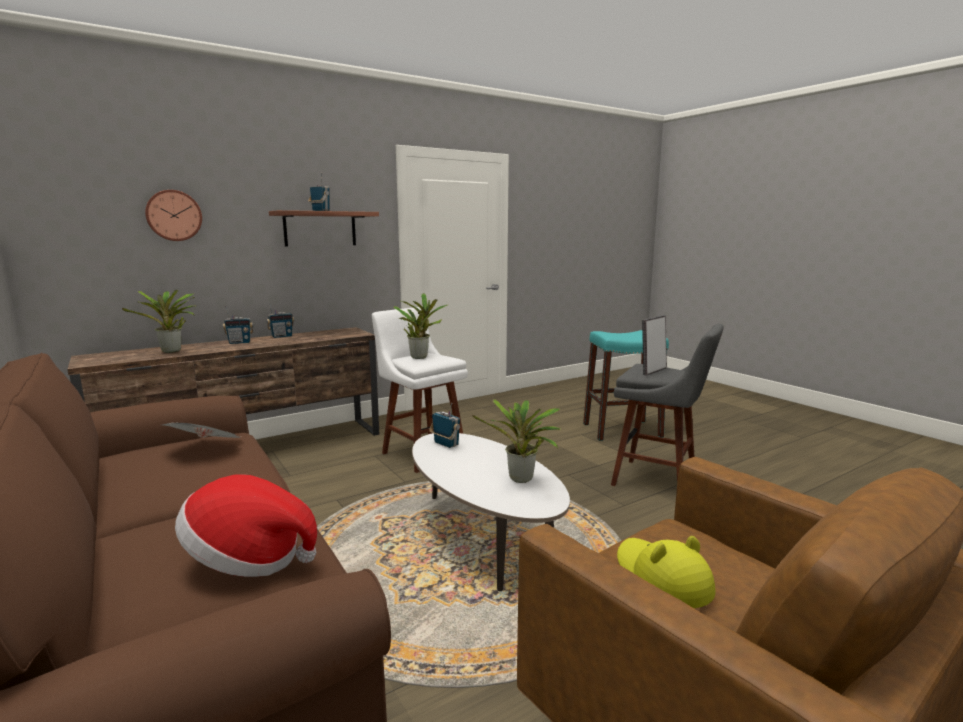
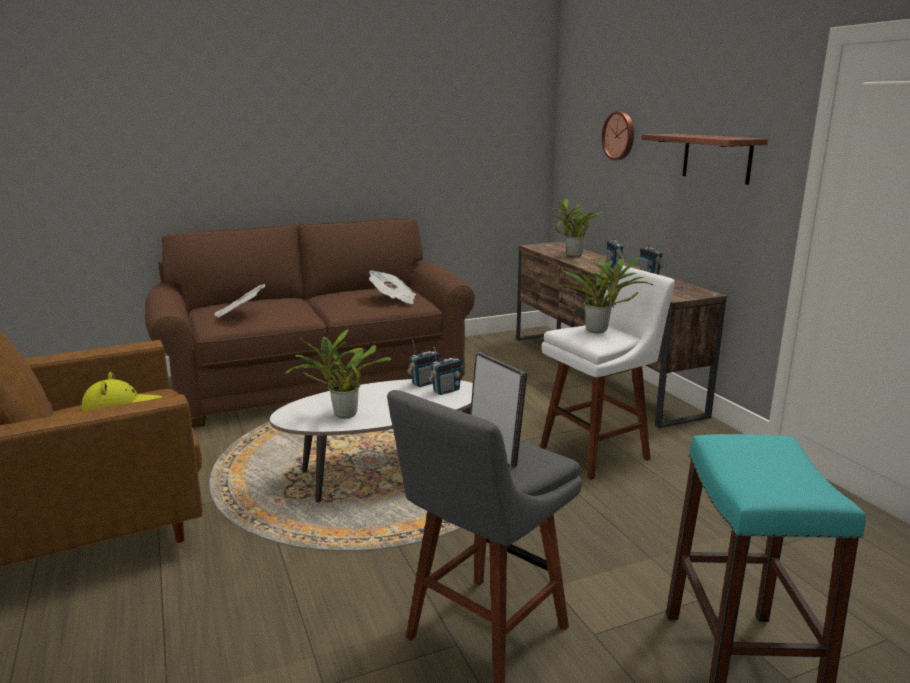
camera: 100 degrees right, 5 degrees up
(248, 559) = (239, 315): hat -> newspaper
(320, 211) = (693, 135): radio -> radio (424, 383)

